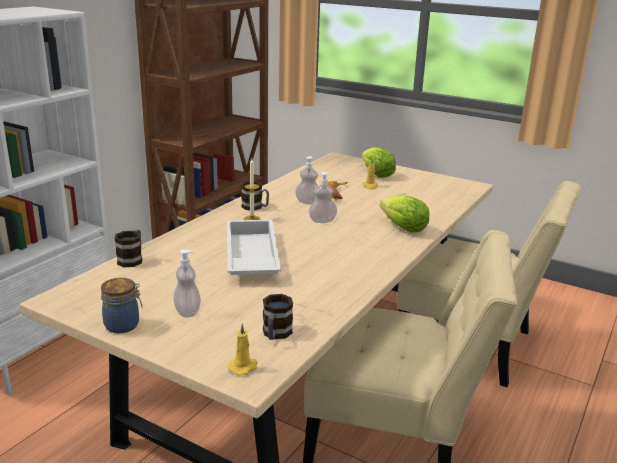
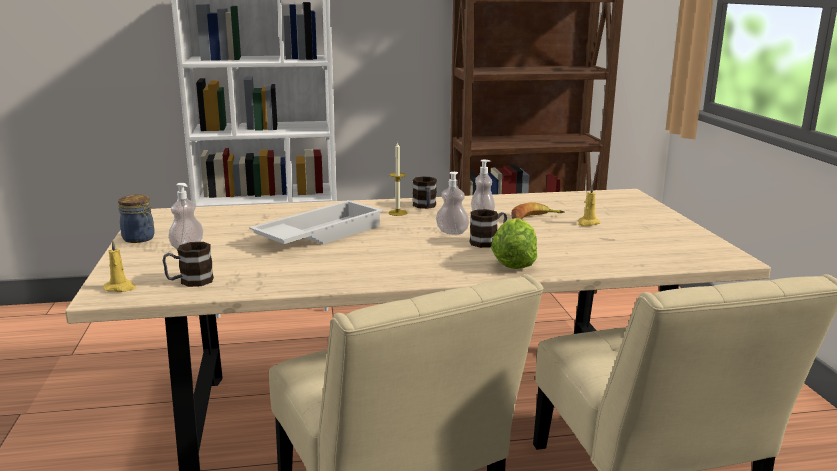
camera: 50 degrees right, 5 degrees down
(132, 259) = (248, 208): mug -> mug (488, 242)
(376, 174) = (629, 217): lettuce -> none

